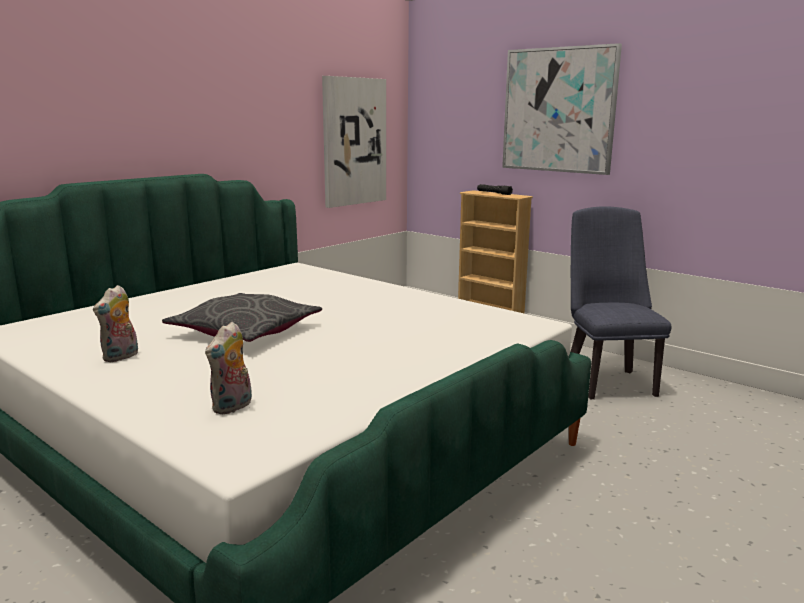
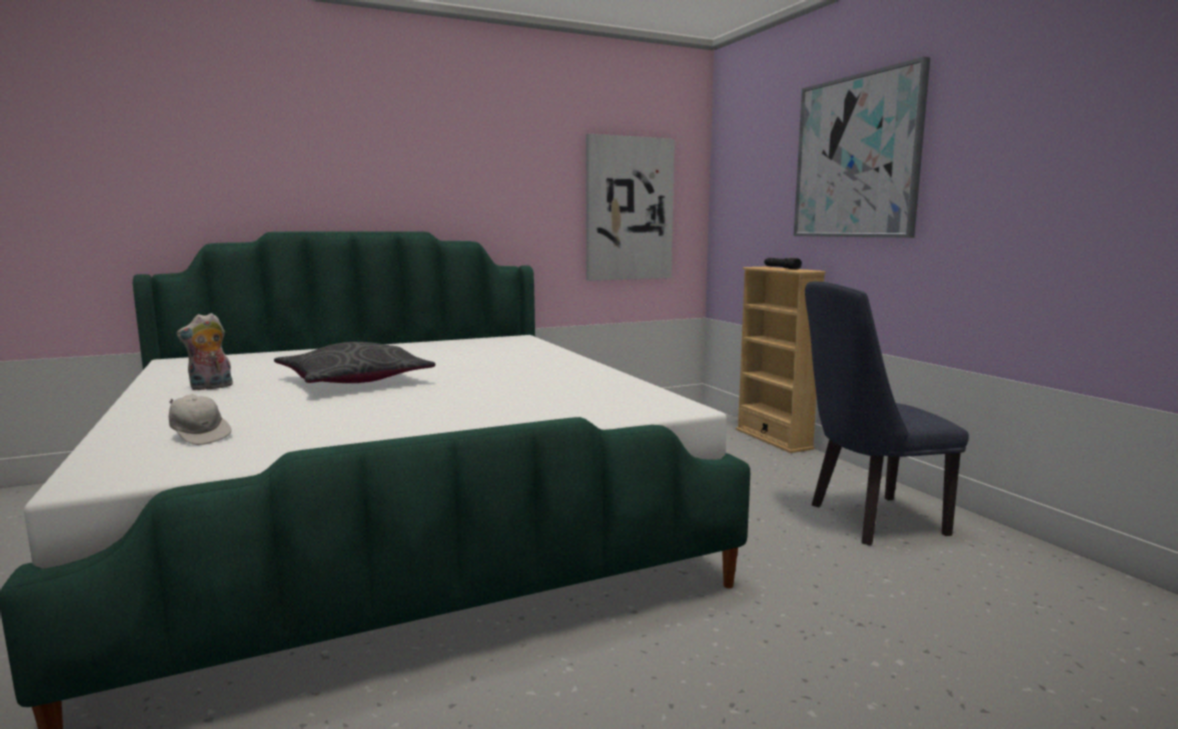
camera: 25 degrees right, 5 degrees down
(233, 407) = (200, 436): plush toy -> white cap
(606, 381) = (867, 520): blue chair -> blue chair turned 120 degrees counterclockwise

